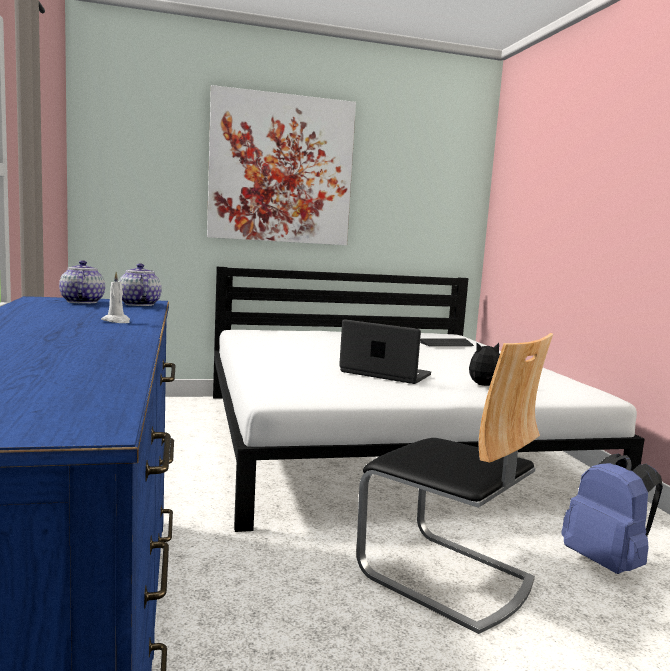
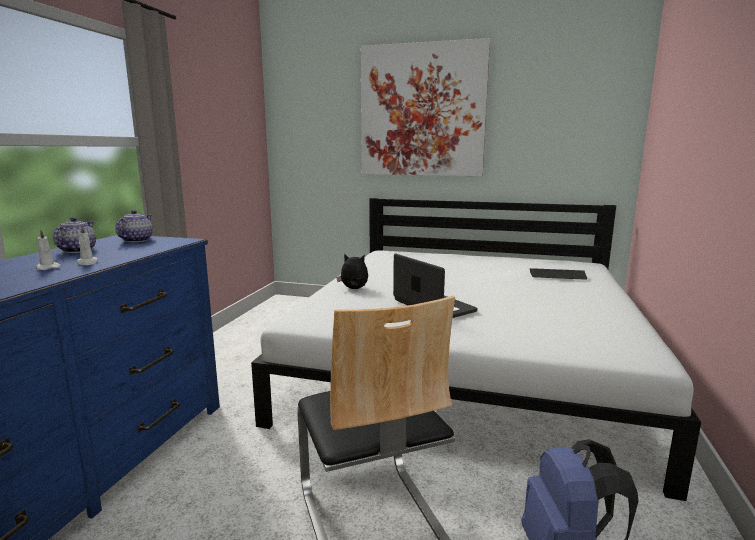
camera: 30 degrees right, 5 degrees up
(84, 326) = (47, 268): none -> white candle
(138, 304) = (167, 243): teapot -> teapot (78, 250)
(485, 386) = (518, 330): plush toy -> plush toy (354, 289)

